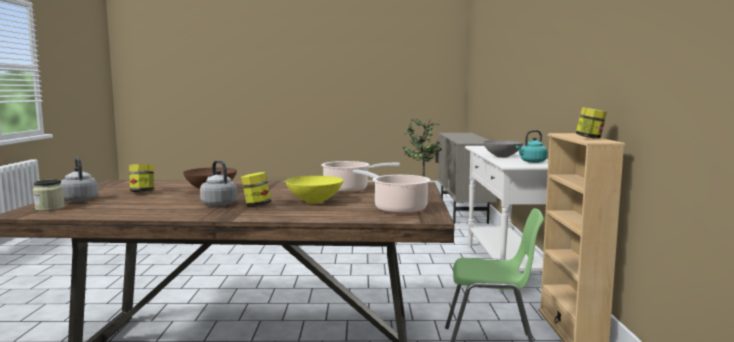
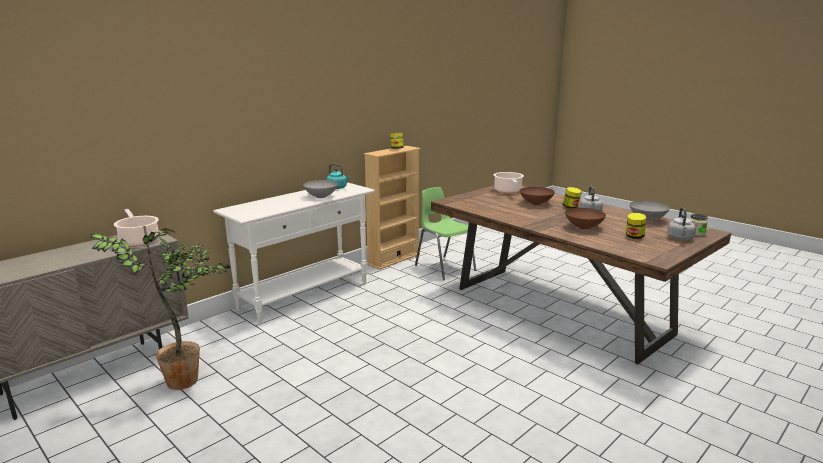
camera: 135 degrees left, 10 degrees up
(125, 211) = (647, 219): none -> grey bowl
(314, 201) = (536, 203): yellow bowl -> brown bowl
(349, 190) = (498, 207): cooking pot -> cooking pot (139, 241)

